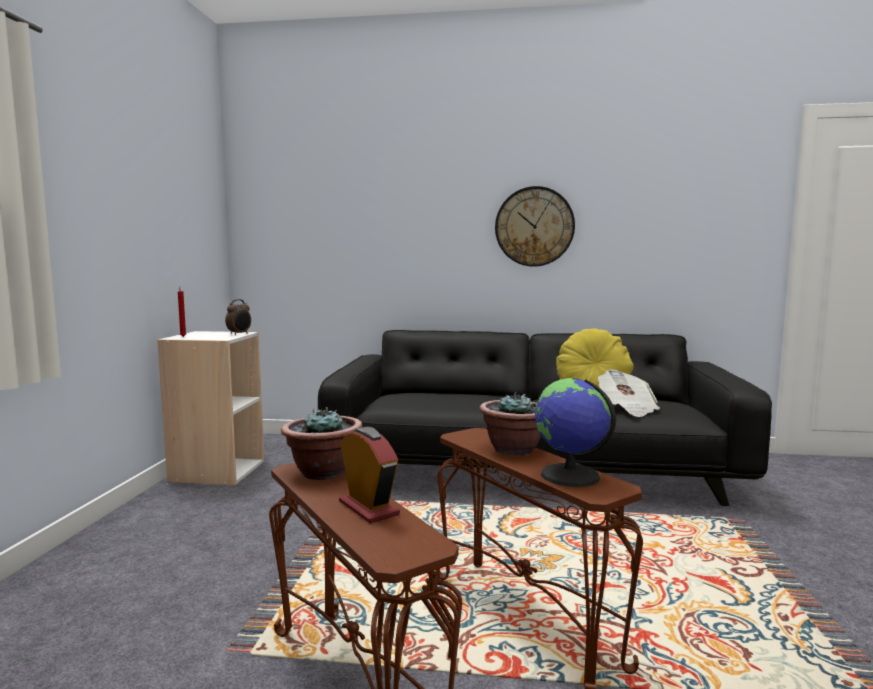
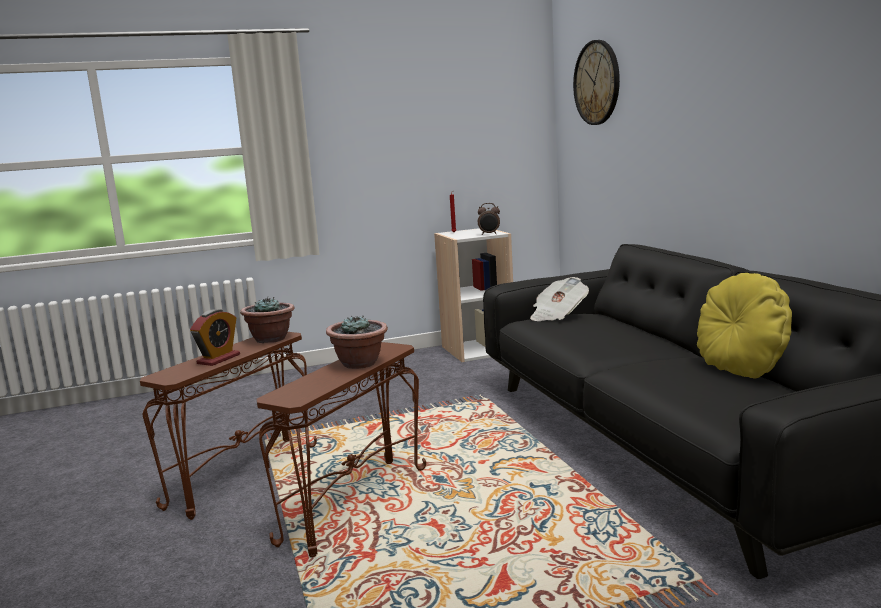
camera: 65 degrees right, 5 degrees up
(534, 226) = (776, 114): wall clock -> wall clock (597, 83)
(570, 476) = (309, 386): globe -> none
(627, 409) = (695, 391): newspaper -> newspaper (557, 315)

